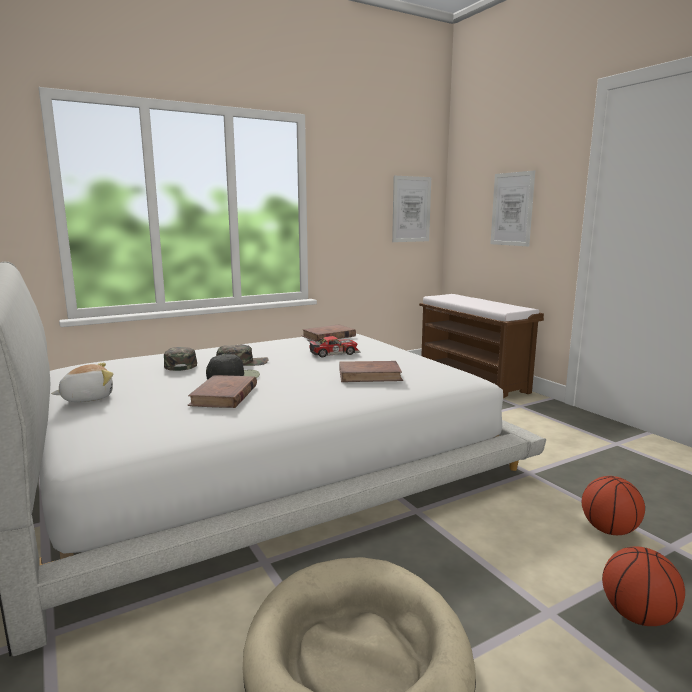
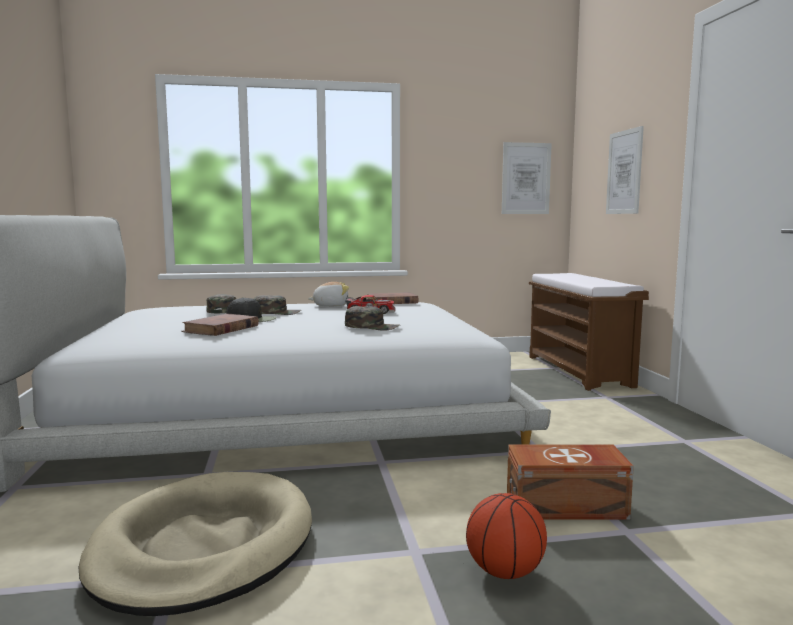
camera: 20 degrees right, 5 degrees down
(87, 398) = (122, 324): plush toy -> plush toy (330, 305)
(370, 375) = (372, 326): brown book -> green cap
(608, 530) = (568, 506): basketball -> brown storage box

